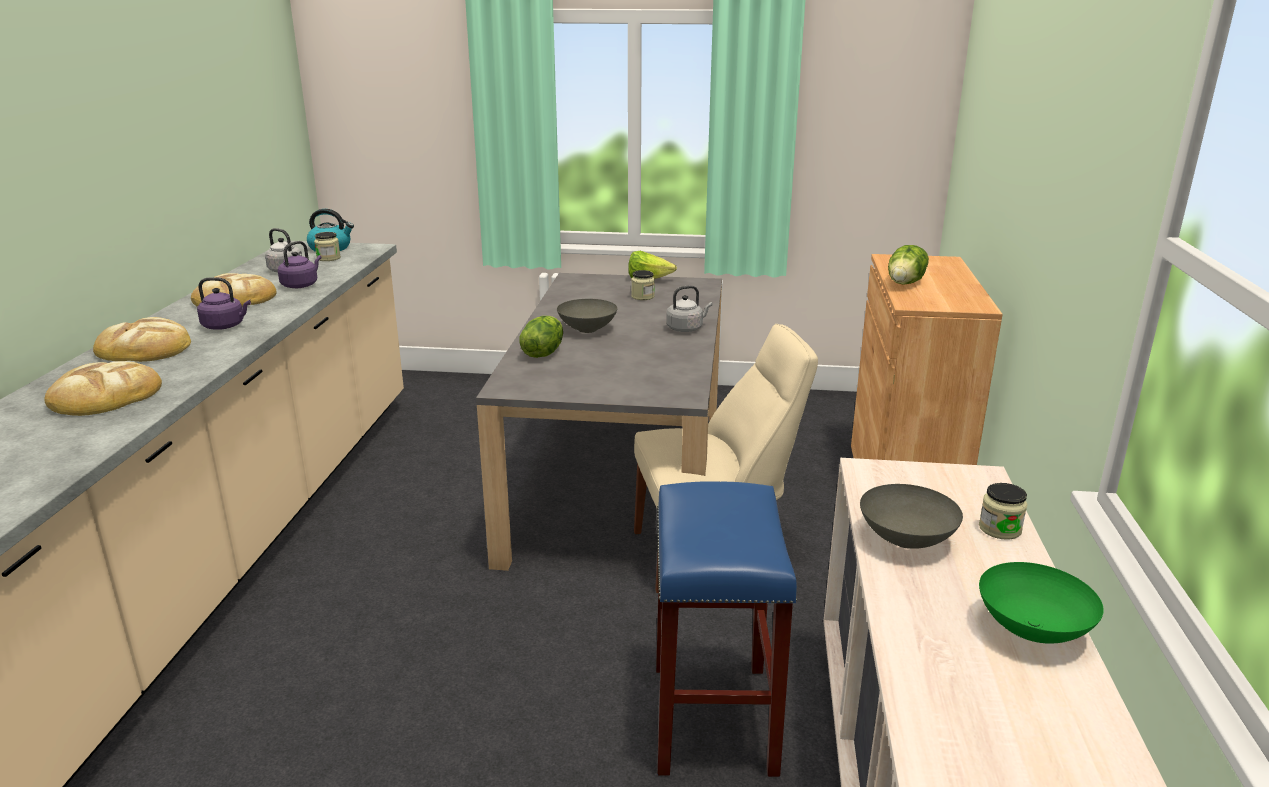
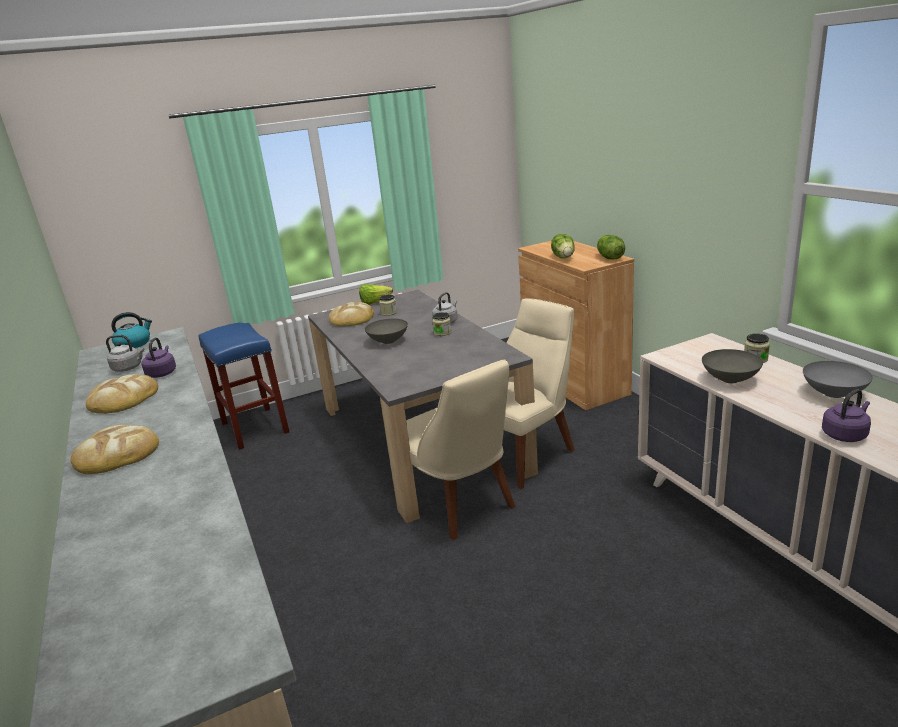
camera: 30 degrees left, 0 degrees up
(104, 396) = (154, 494): bread -> bread (352, 318)
(225, 326) = (157, 417): purple kettle -> purple kettle (845, 434)
(328, 258) = (147, 350): jar -> jar (442, 333)
(543, 353) = (384, 362): lettuce -> lettuce (609, 258)
(568, 576) = (460, 504): none -> beige chair
(714, 720) = (629, 536): blue stool -> blue stool (255, 428)
(1034, 631) = (834, 393): green bowl -> grey bowl

